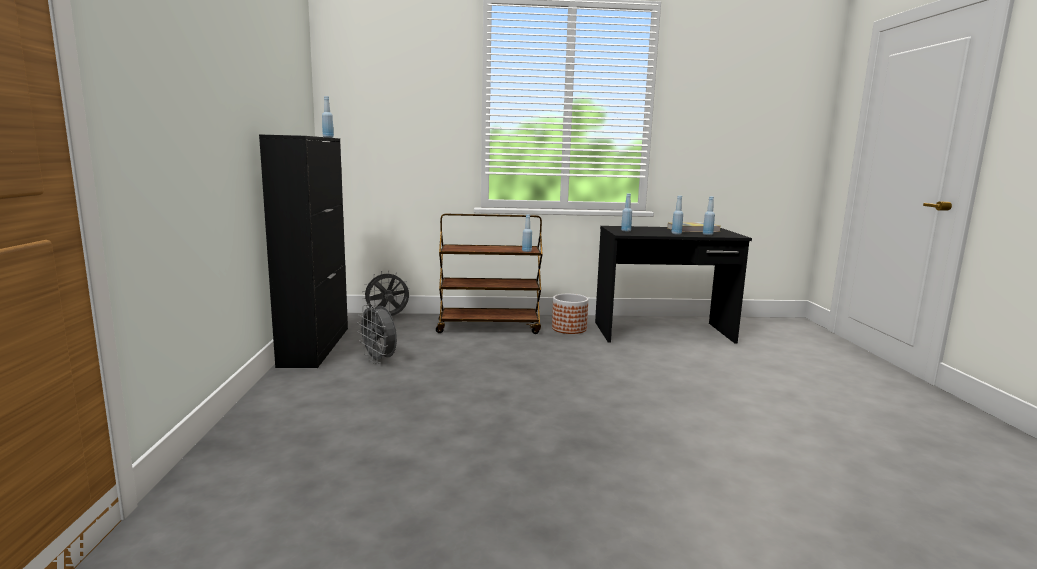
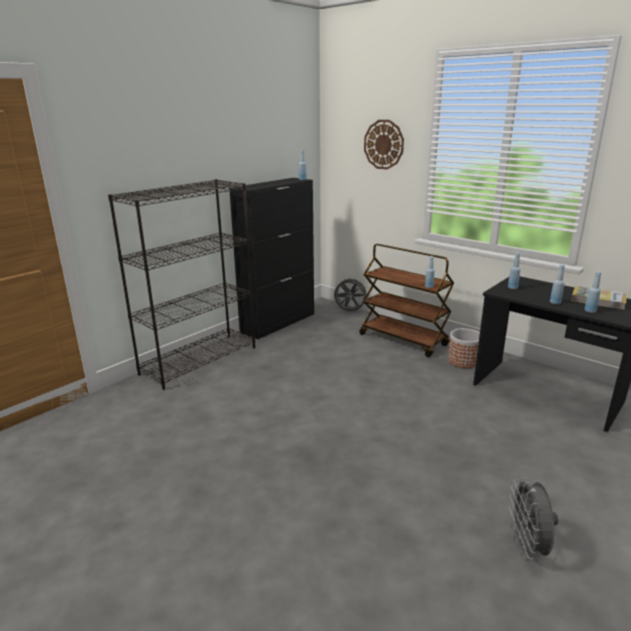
camera: 45 degrees right, 10 degrees up
(269, 411) = (199, 360): none -> black bookcase
(379, 360) = (294, 345): grey fan -> grey fan (527, 546)
(418, 99) = (383, 144): none -> wall clock

